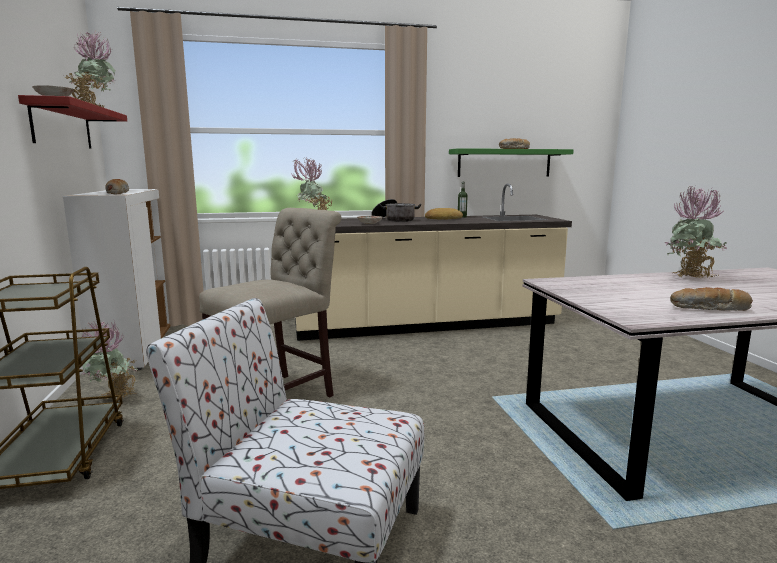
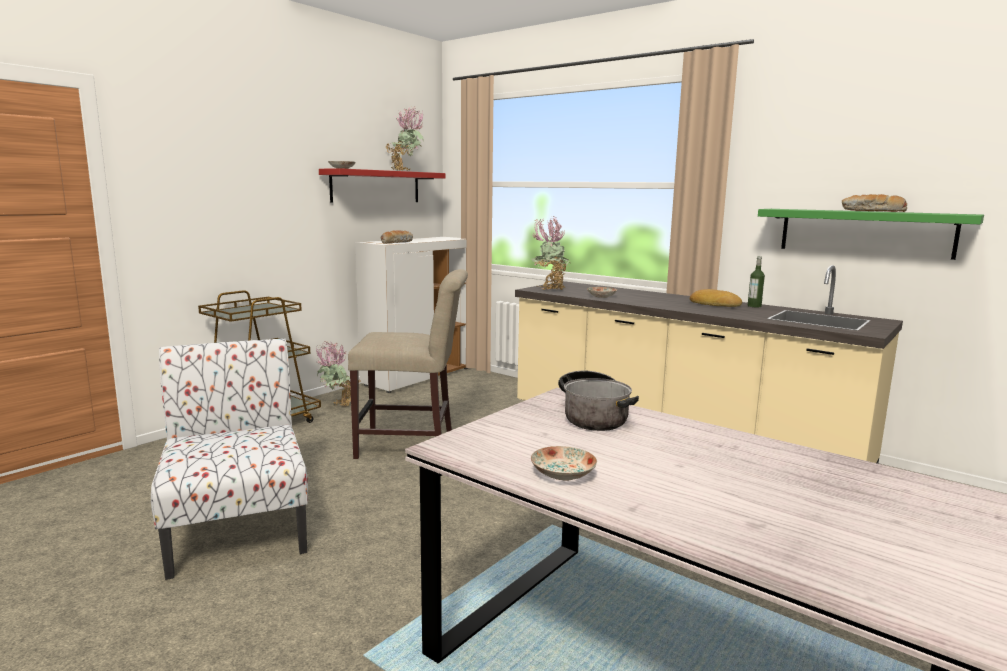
camera: 50 degrees right, 0 degrees up
(394, 220) = (649, 297): cooking pot -> cooking pot (593, 416)
(691, 279) = (748, 453): potted plant -> none
(710, 309) = (562, 474): bread -> plate

